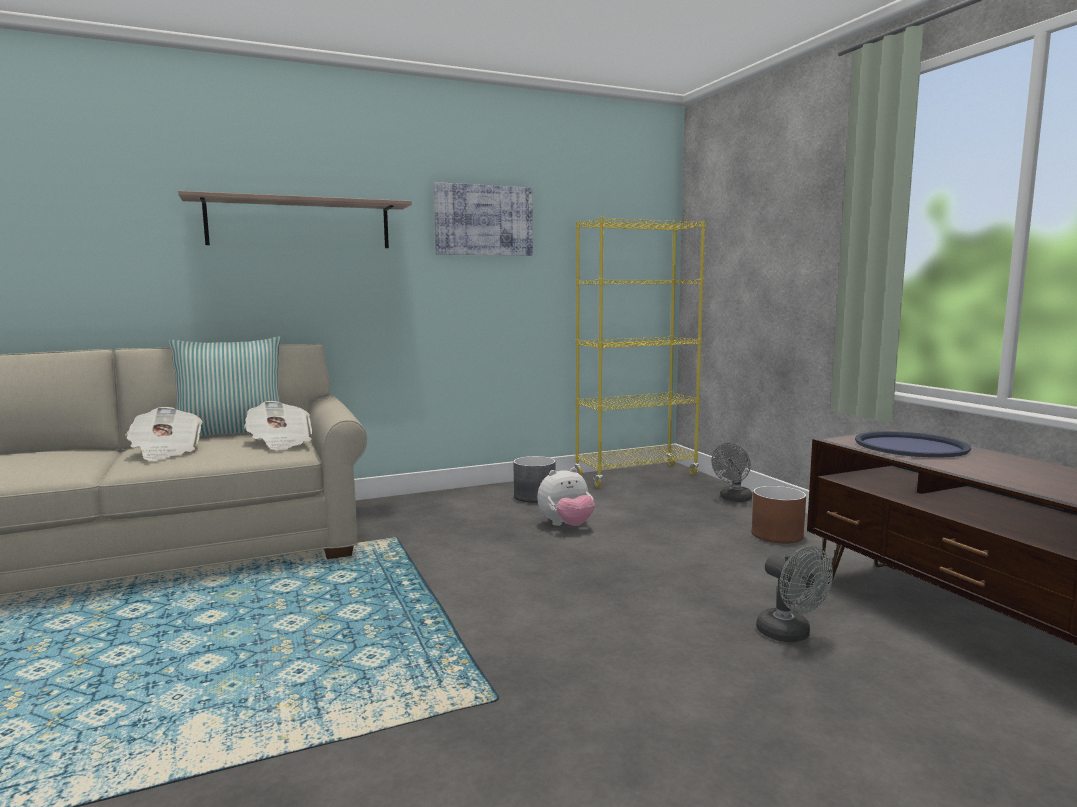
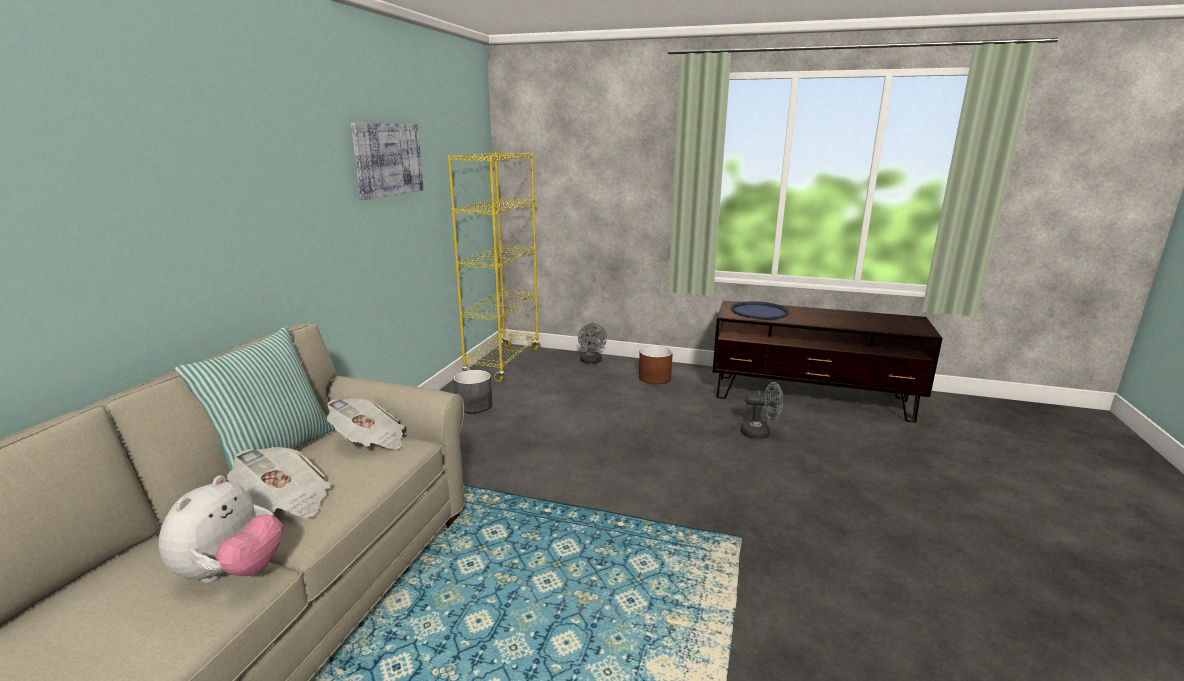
camera: 50 degrees left, 10 degrees up
(300, 224) = (245, 182): shelf -> none
(566, 526) = (544, 419): plush toy -> plush toy (231, 573)

